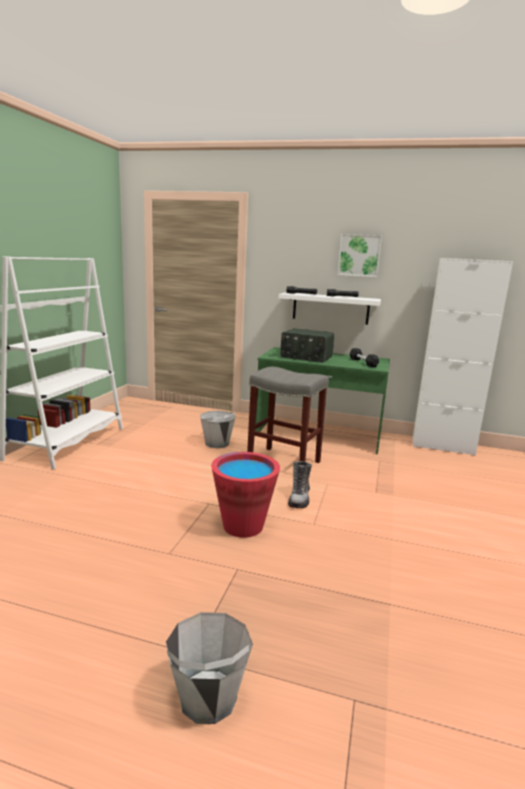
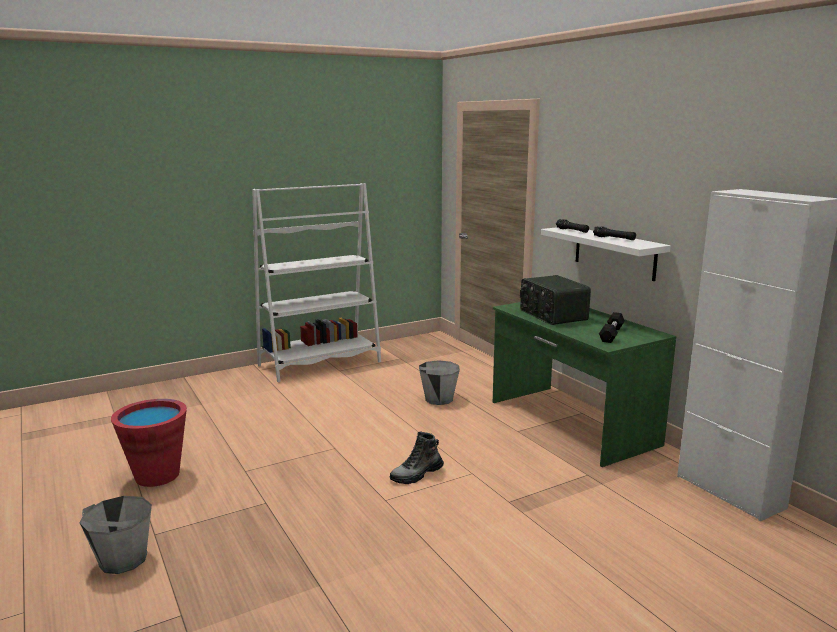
camera: 45 degrees right, 0 degrees up
(243, 526) = (326, 475): red bucket -> red bucket (157, 475)
(282, 462) = (468, 437): grey stool -> none
(359, 255) = (646, 181): picture -> none

